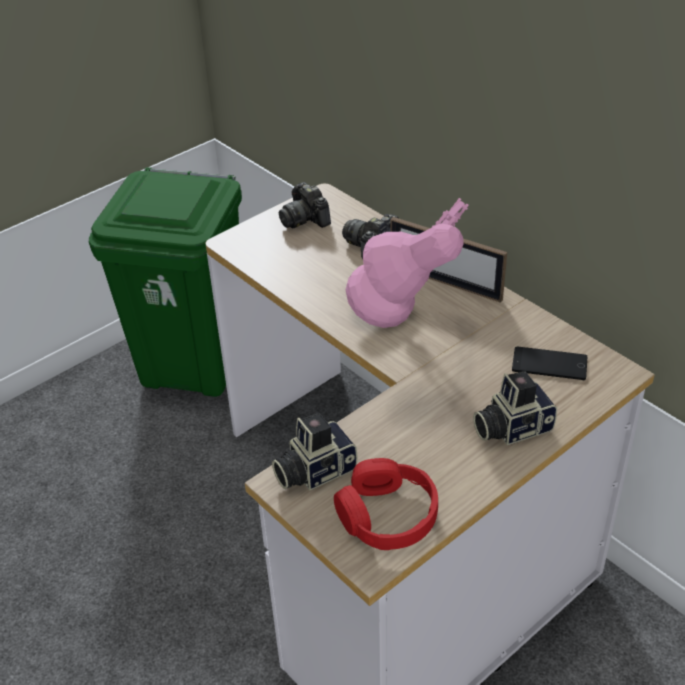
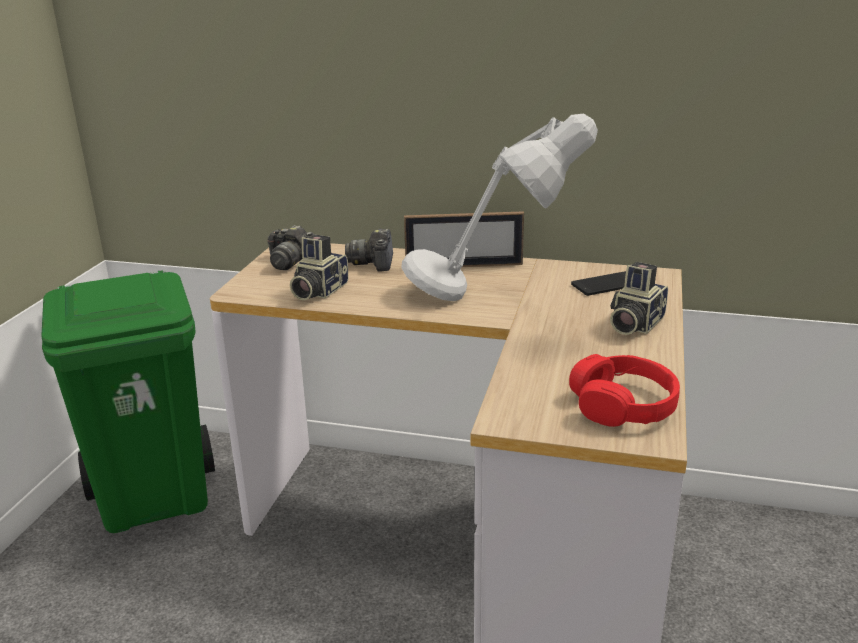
camera: 35 degrees left, 15 degrees down
(313, 470) = (521, 402): camera -> camera (317, 291)
(405, 350) = (489, 309): pink table lamp -> grey table lamp

